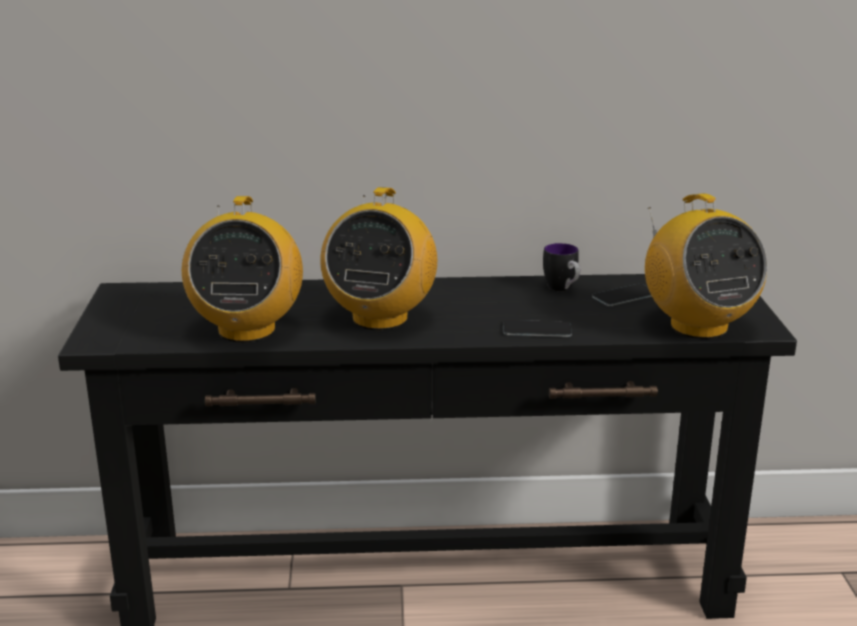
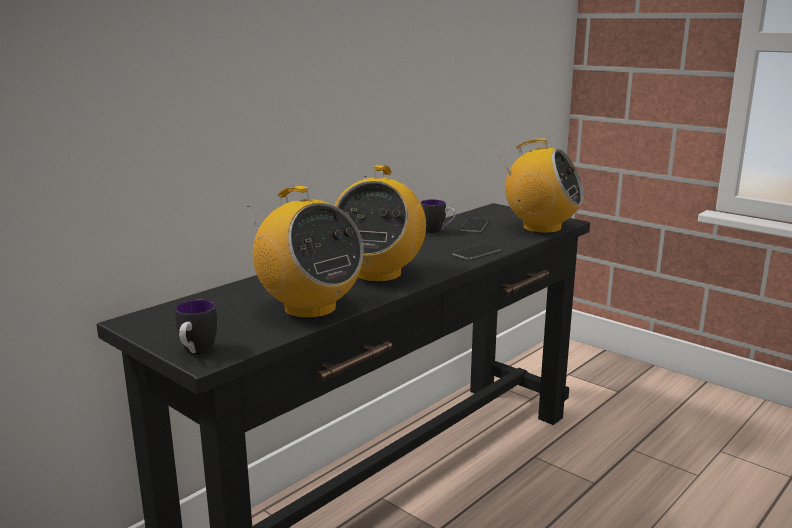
camera: 45 degrees left, 5 degrees down
(96, 335) = (196, 353): none -> mug
(380, 318) = (378, 274): radio -> radio turned 45 degrees clockwise

